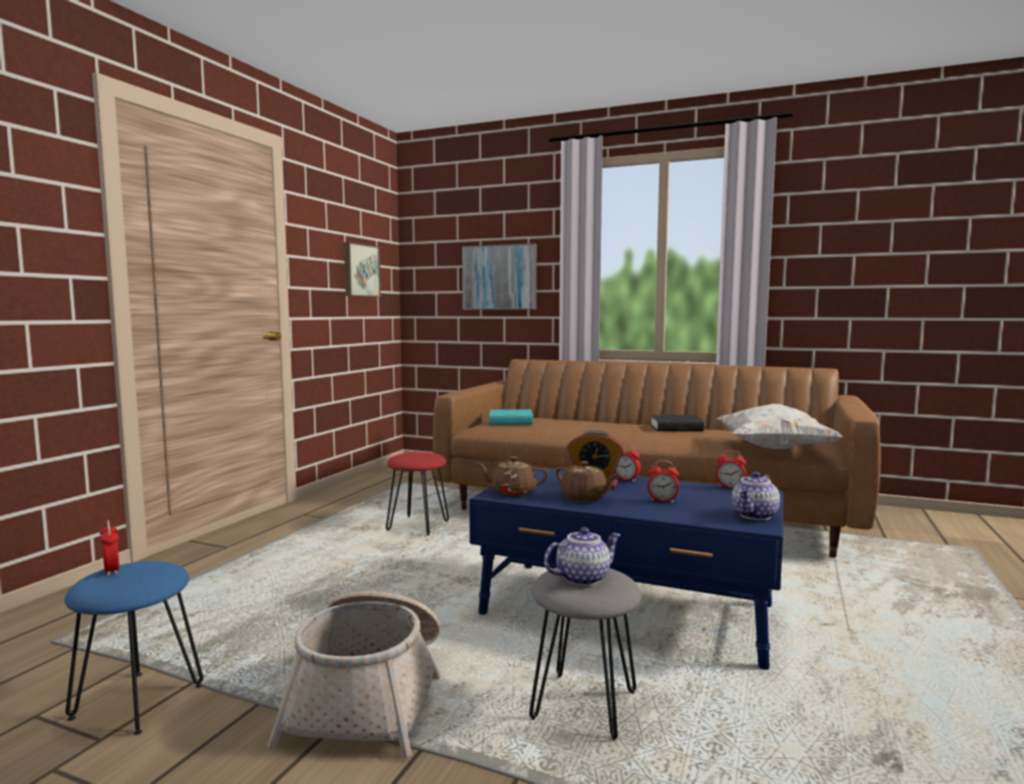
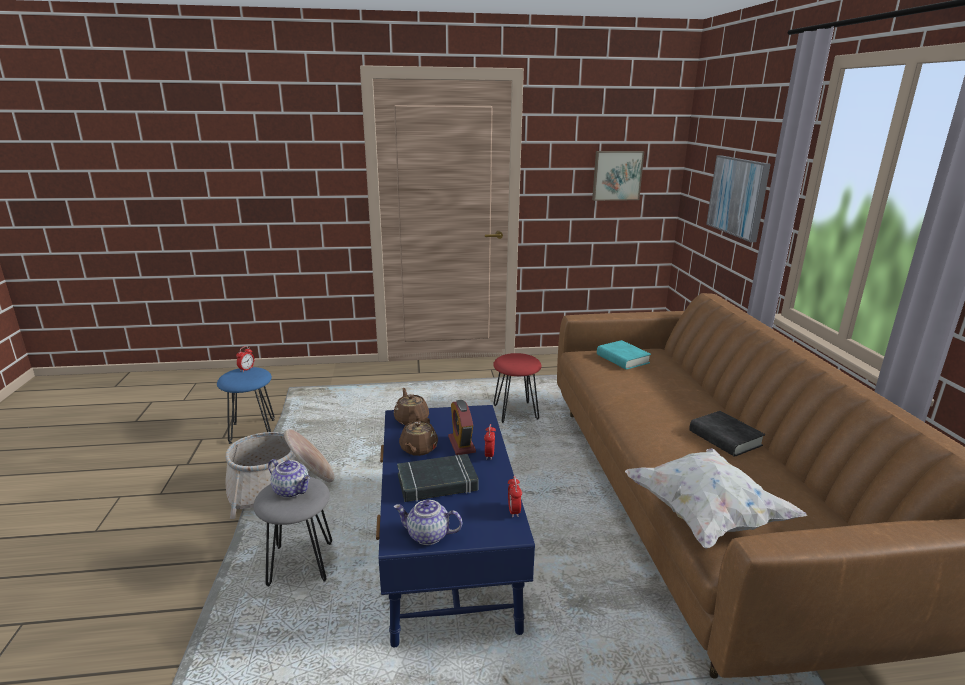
camera: 60 degrees right, 15 degrees up
(662, 501) = (437, 483): alarm clock -> black book

